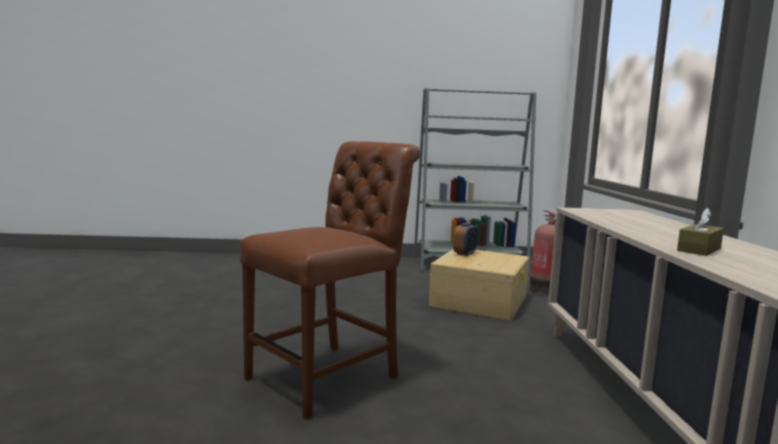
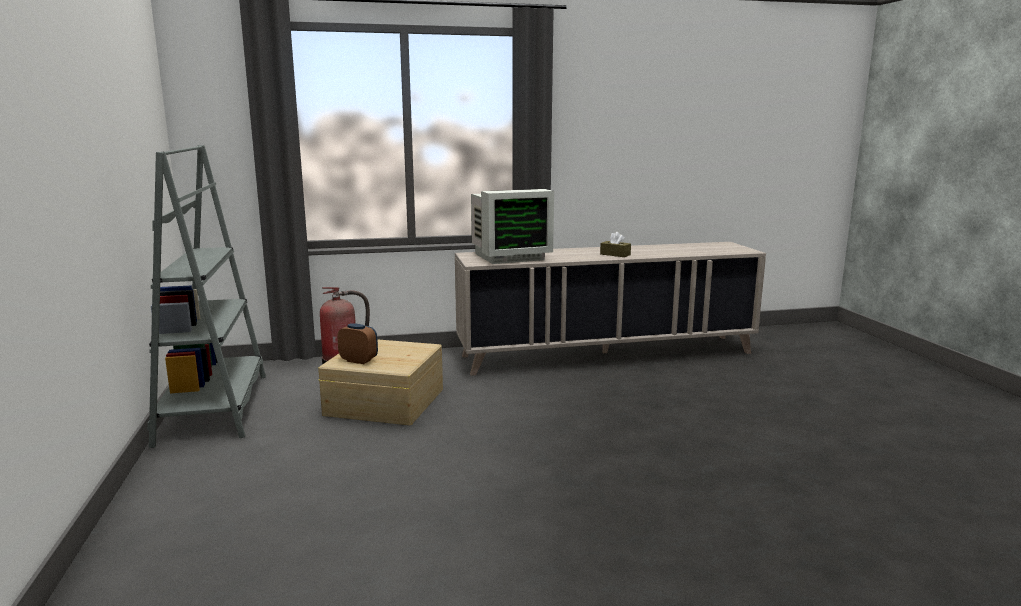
camera: 100 degrees left, 5 degrees up
(330, 375) = (620, 455): brown chair -> none
(626, 217) = (509, 256): none -> monitor

